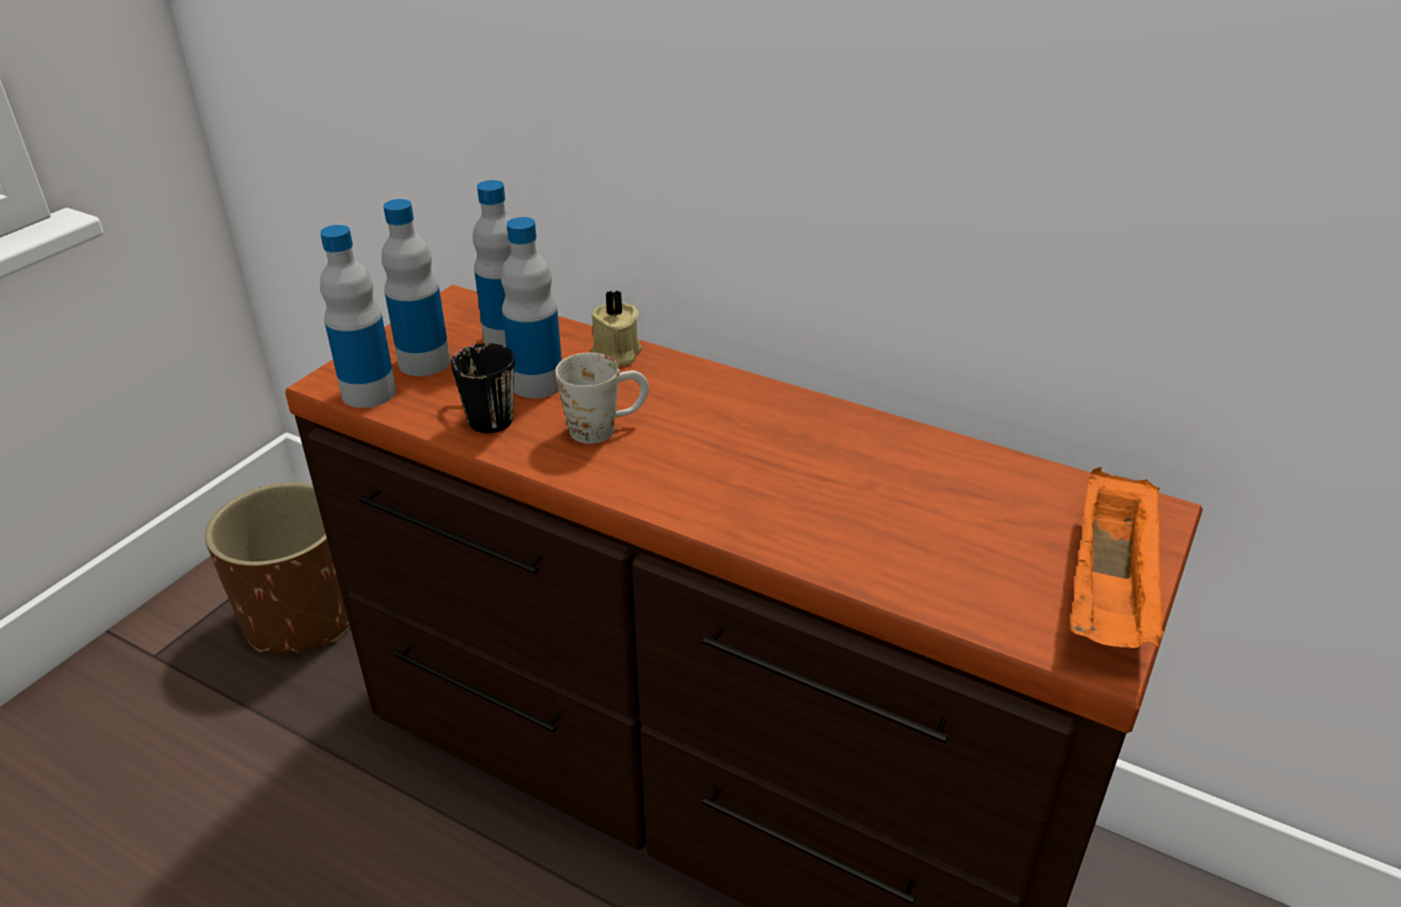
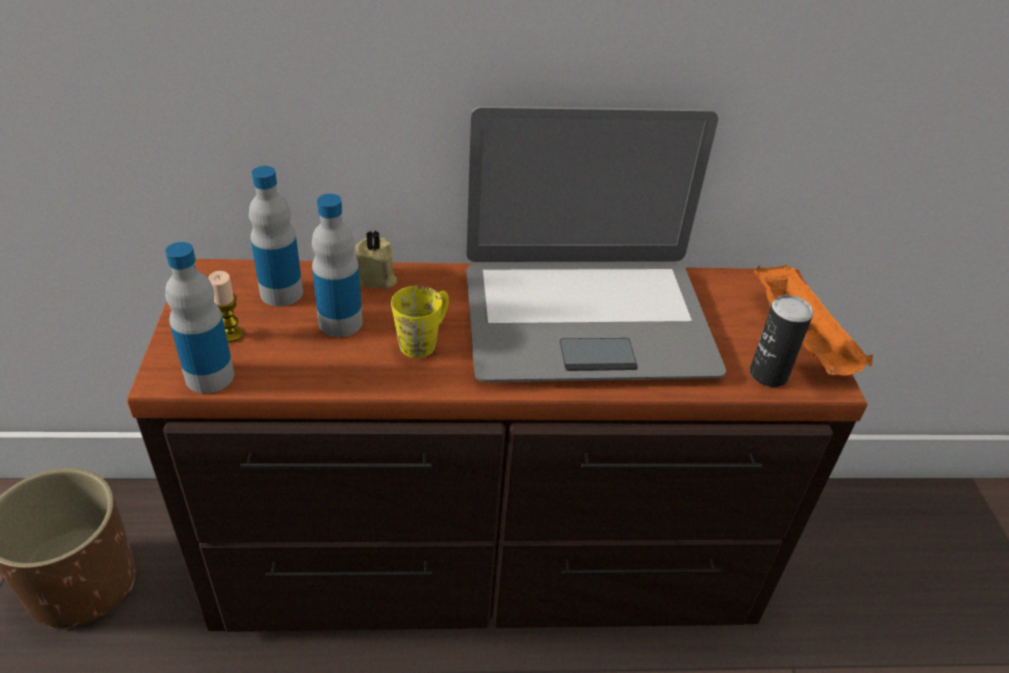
camera: 35 degrees left, 5 degrees up
(424, 362) = (230, 334): bottle -> candle
(482, 414) = (322, 362): black mug -> none
(606, 427) = (424, 340): white mug -> yellow mug
(816, 467) = (586, 320): none -> laptop
(1009, 612) = (768, 374): none -> can

